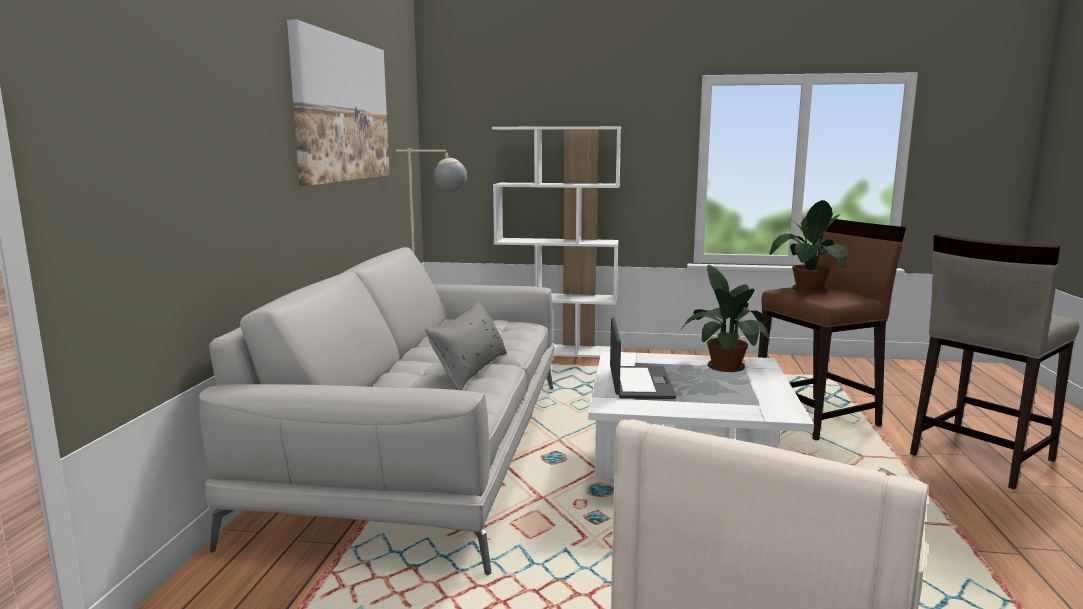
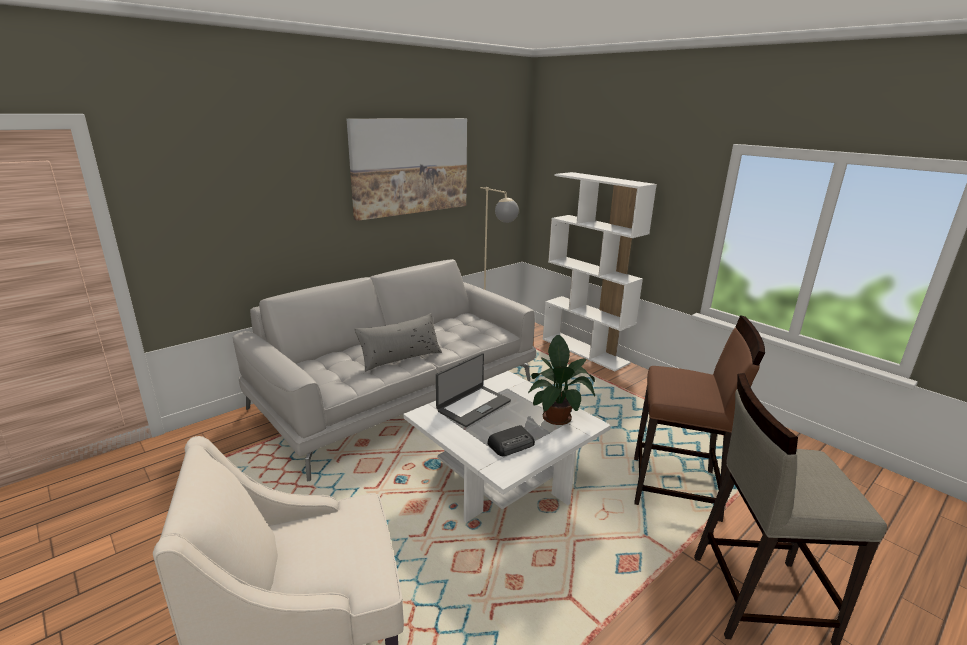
camera: 40 degrees right, 10 degrees up
(742, 395) = (512, 444): none -> radio
(808, 289) = (680, 378): potted plant -> none

